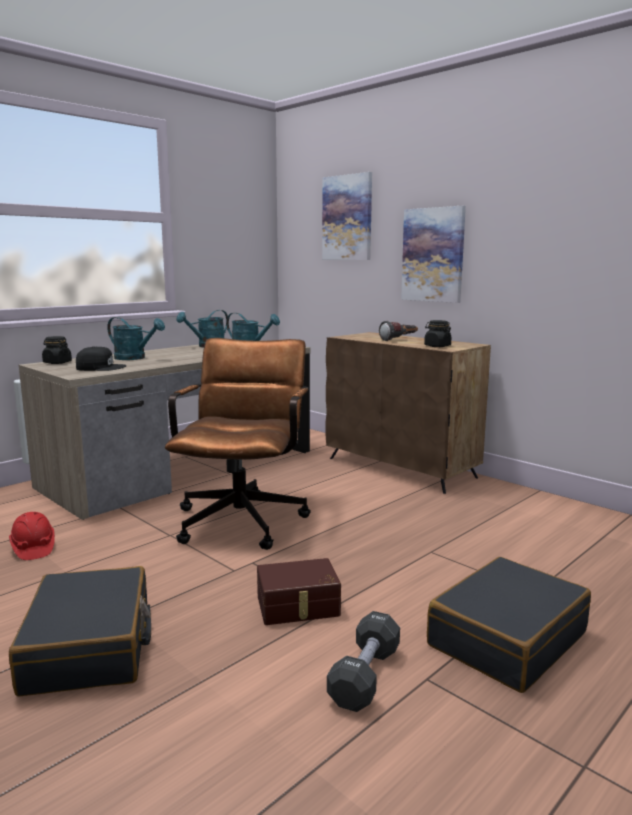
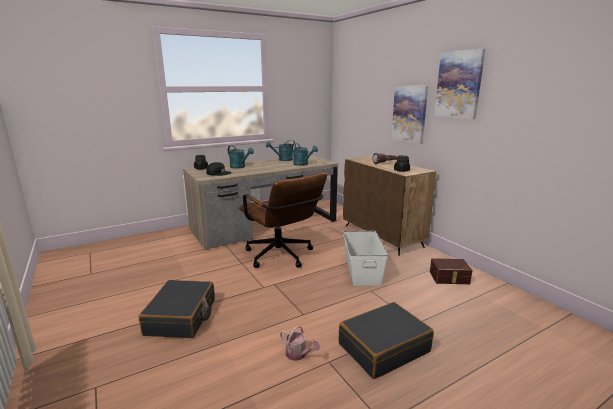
camera: 15 degrees right, 5 degrees up
(33, 548) = (177, 262): red hard hat -> none
(244, 517) = (282, 257): brown office chair -> brown office chair turned 120 degrees clockwise
(298, 607) = (285, 312): brown storage box -> brown storage box (449, 278)
(347, 218) = (366, 87): picture -> picture (459, 84)
(365, 676) = (298, 354): black dumbbell -> watering can
(398, 523) = (362, 271): none -> white storage box

